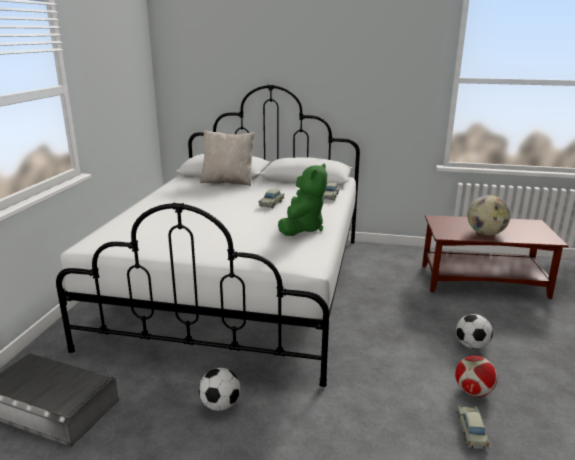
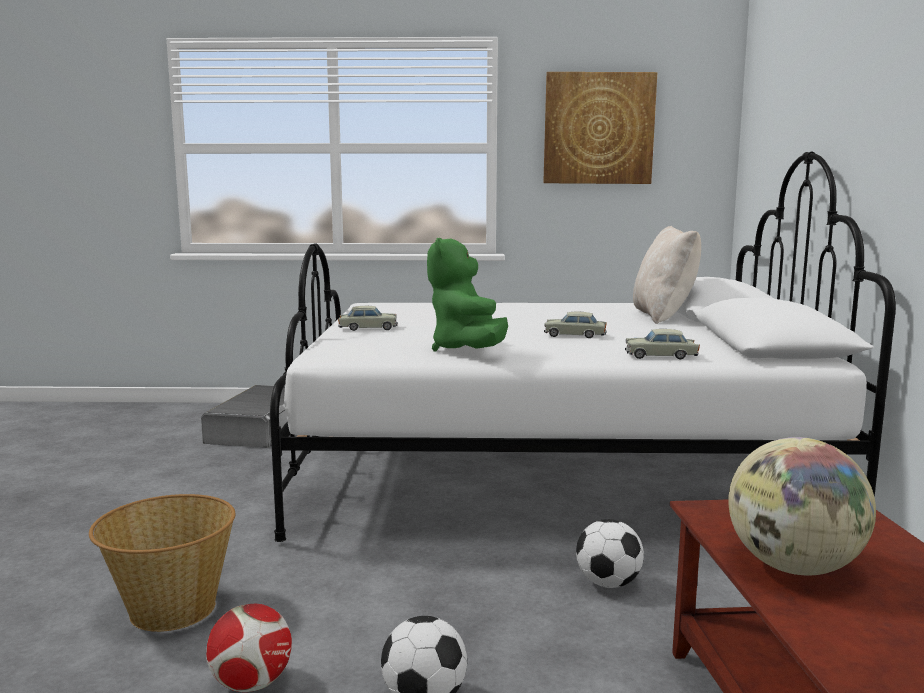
camera: 80 degrees right, 10 degrees down
(108, 67) = (598, 129): none -> picture
(220, 405) = (250, 489): football -> football (608, 583)
(302, 228) = (467, 350): green plush toy -> green plush toy turned 75 degrees clockwise
(407, 428) = (171, 609): none -> basket
(471, 431) = (141, 671): beige toy car -> beige toy car (368, 328)

